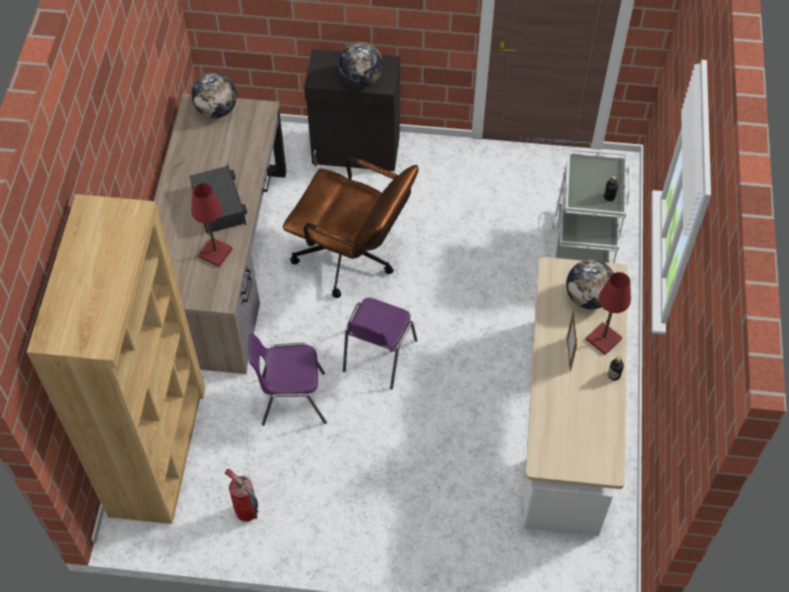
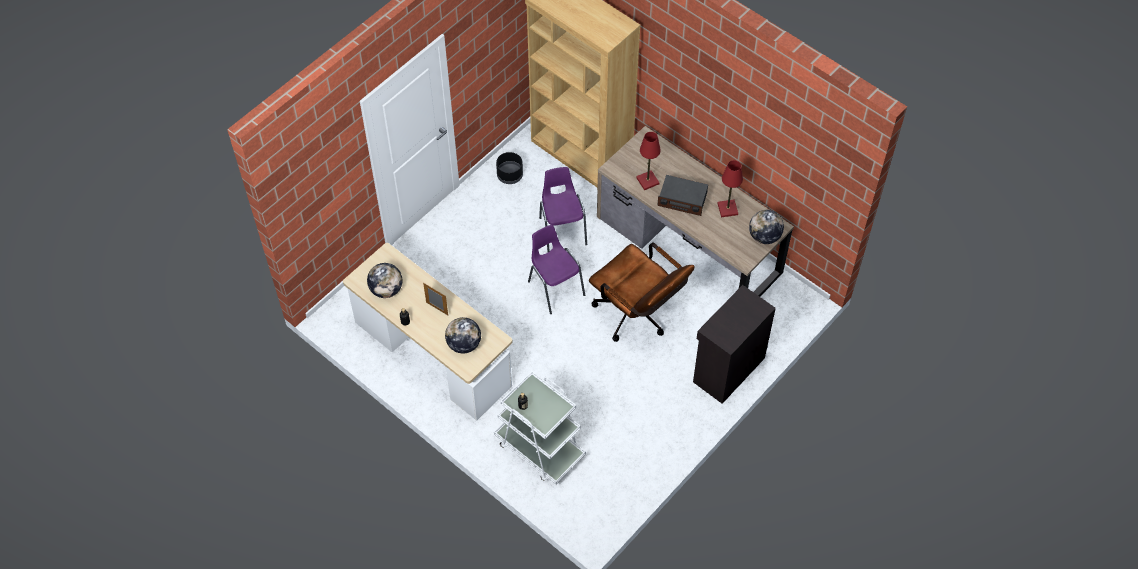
camera: 125 degrees right, 0 degrees up
(247, 512) = (510, 175): fire extinguisher -> black planter
(291, 399) = (562, 230): purple chair -> purple chair turned 45 degrees counterclockwise
(353, 259) = (637, 316): brown office chair -> brown office chair turned 105 degrees counterclockwise
(360, 80) = (725, 319): globe -> globe (386, 289)
(603, 339) = (431, 332): red table lamp -> red table lamp (727, 209)

